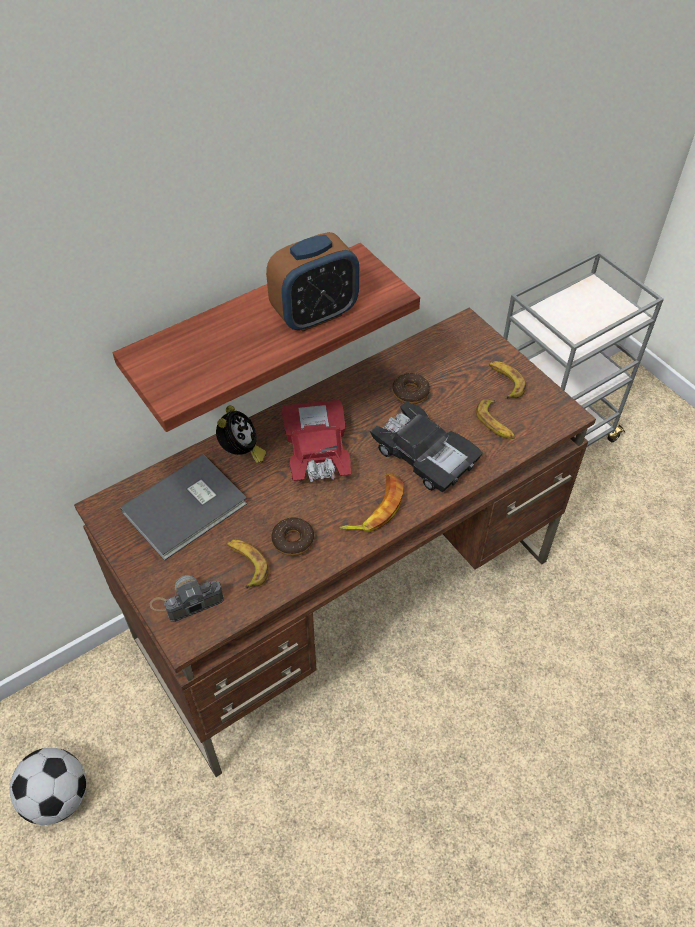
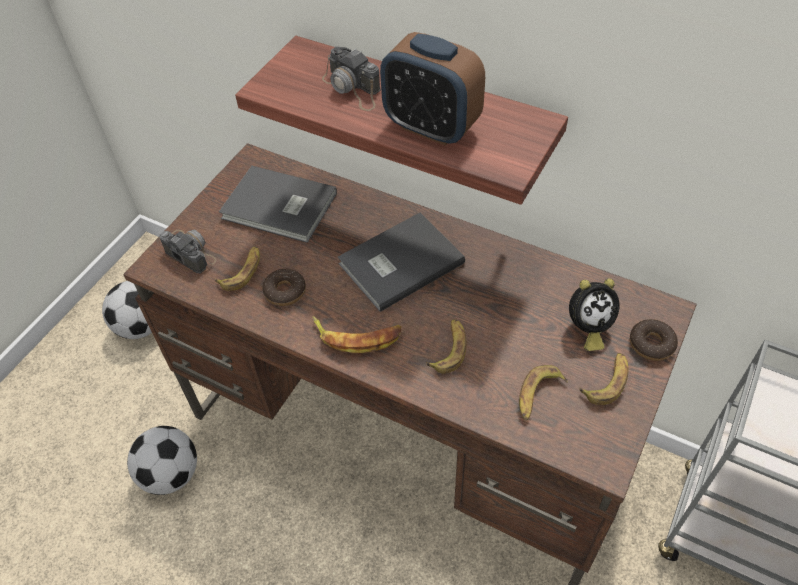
camera: 65 degrees right, 0 degrees up
(226, 341) = (353, 88): none -> camera
(241, 452) = (361, 212): alarm clock -> alarm clock (587, 328)
(266, 825) = (171, 474): none -> football
(316, 450) = (398, 262): red toy car -> grey book
(410, 393) = (524, 303): donut -> donut (651, 344)
(424, 455) = (449, 349): black toy car -> banana

